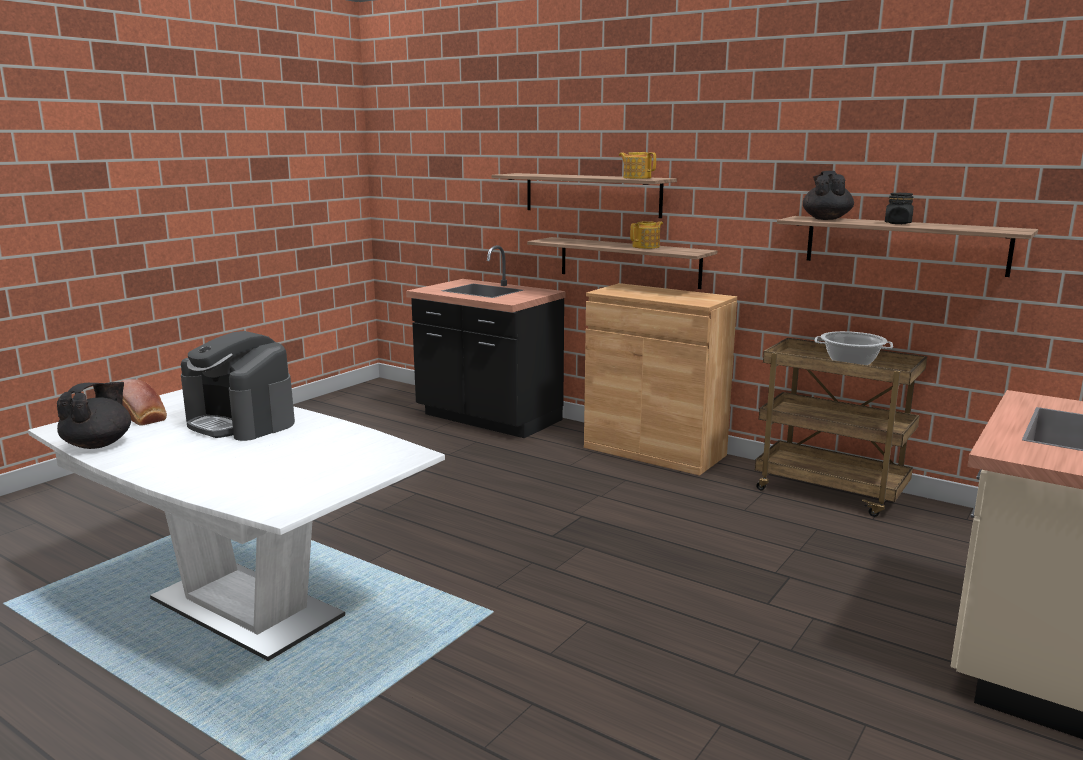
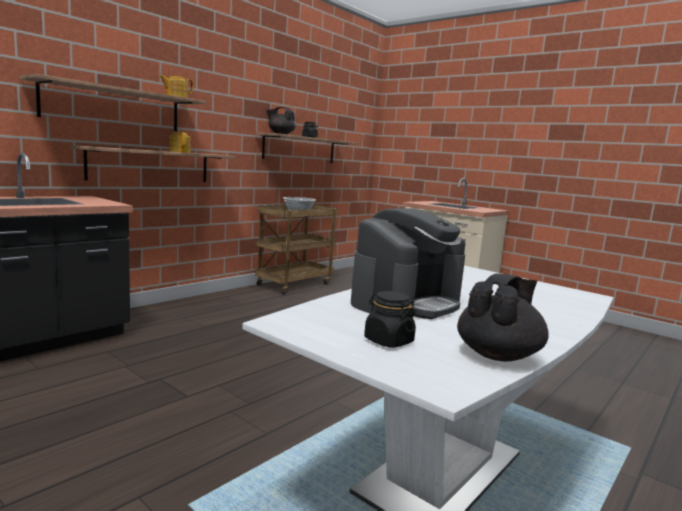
camera: 85 degrees left, 5 degrees down
(99, 444) = (498, 355): black teapot -> black teapot turned 105 degrees clockwise
(142, 417) = (388, 341): bread -> black jar
(654, 451) = (202, 303): brown cabinet -> none

